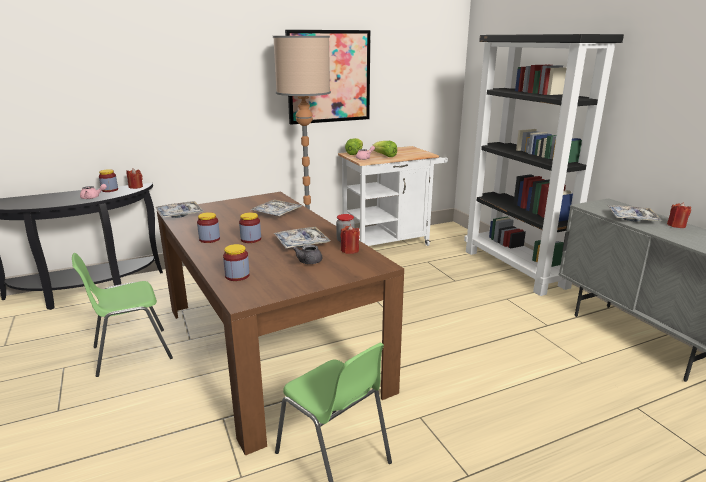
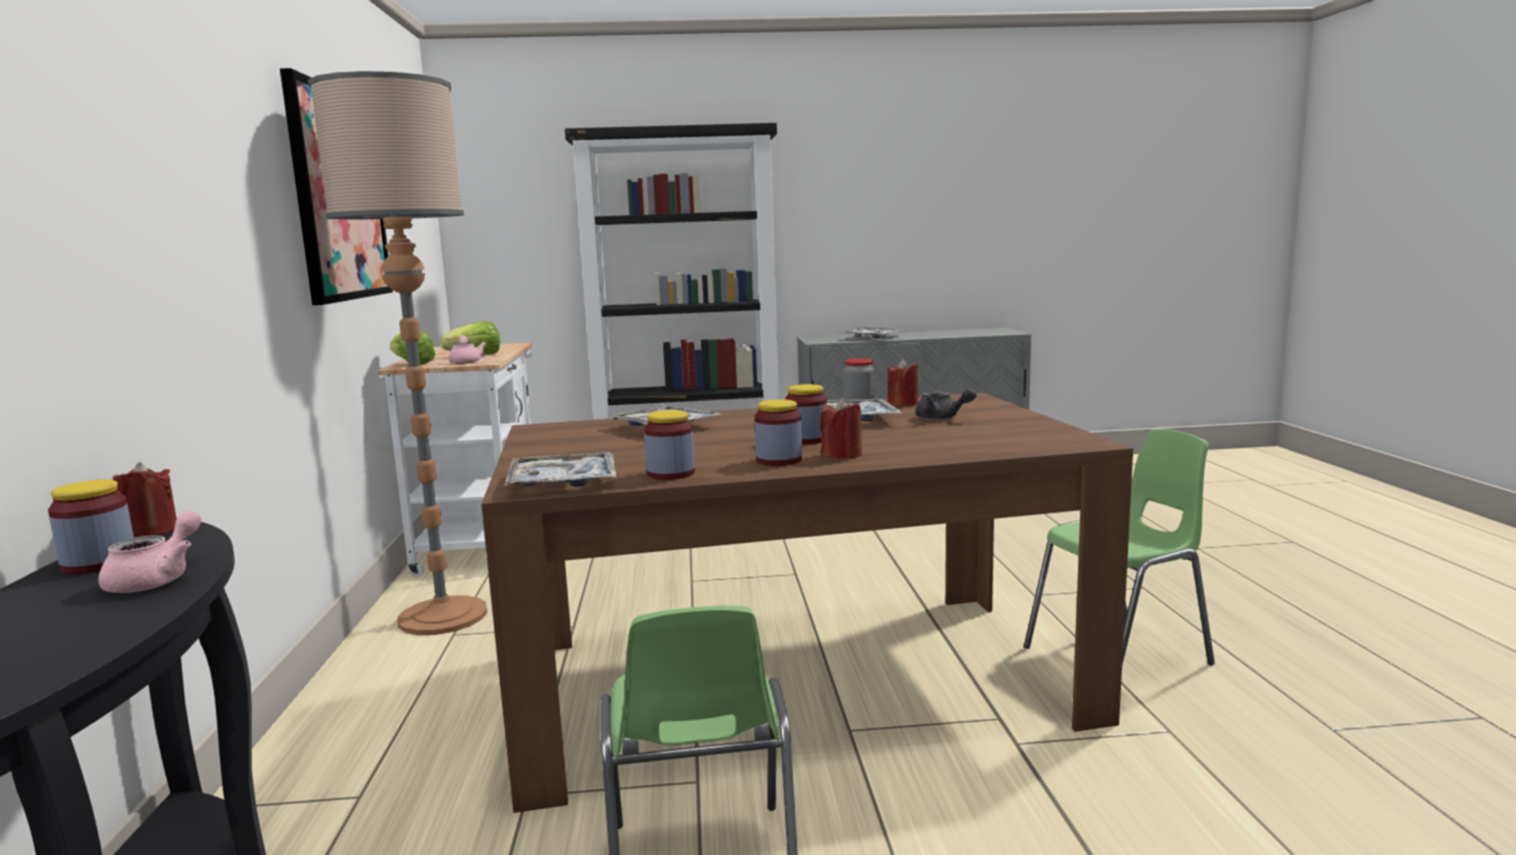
camera: 70 degrees left, 10 degrees down
(237, 276) = (984, 445): jar -> jar (671, 473)
(676, 225) = (905, 333): red candle -> red candle (842, 455)

